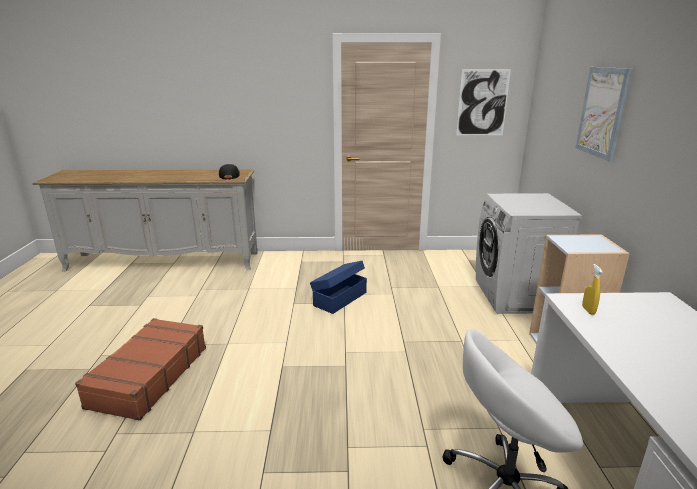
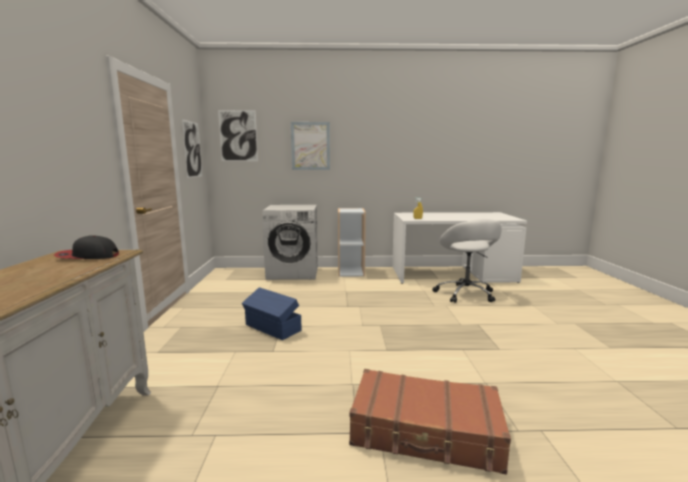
camera: 90 degrees left, 10 degrees down
(550, 85) = (238, 136): none -> picture

